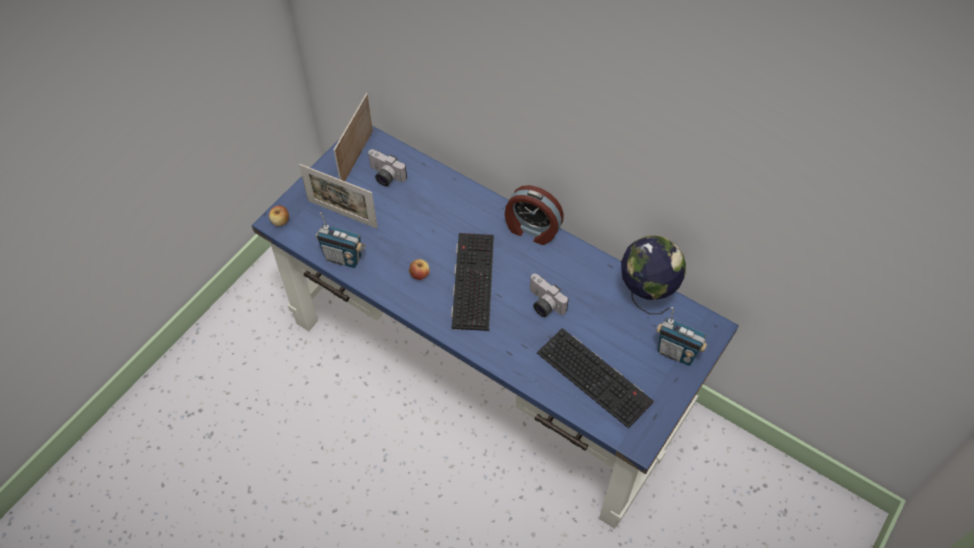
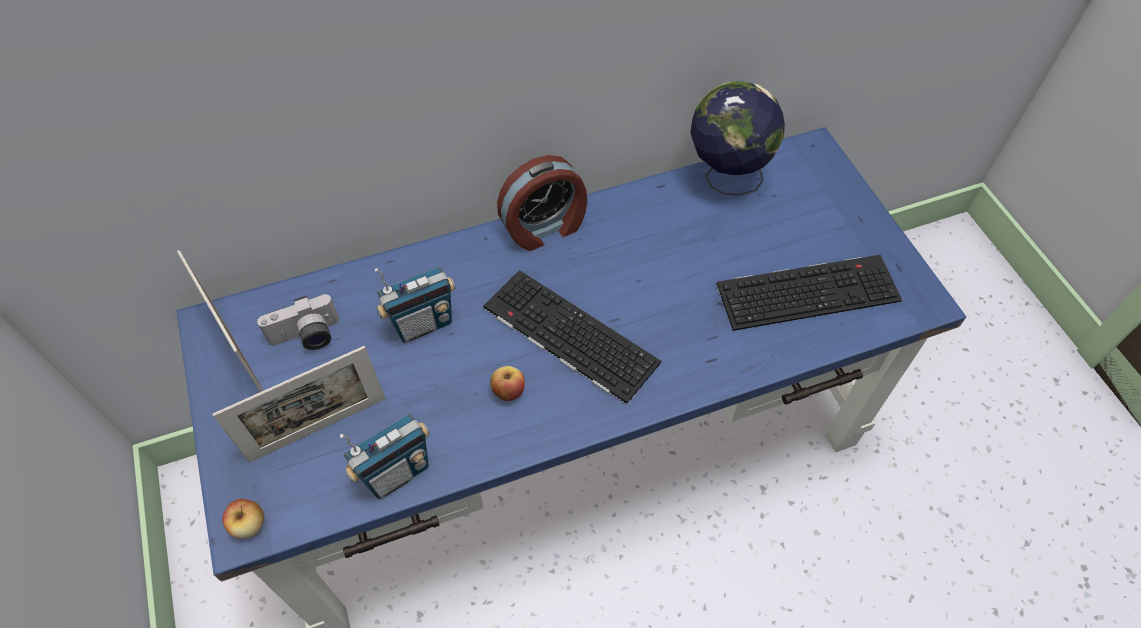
camera: 55 degrees left, 0 degrees up
(543, 304) = (665, 281): camera -> none
(676, 352) = (825, 198): radio -> radio (423, 324)

